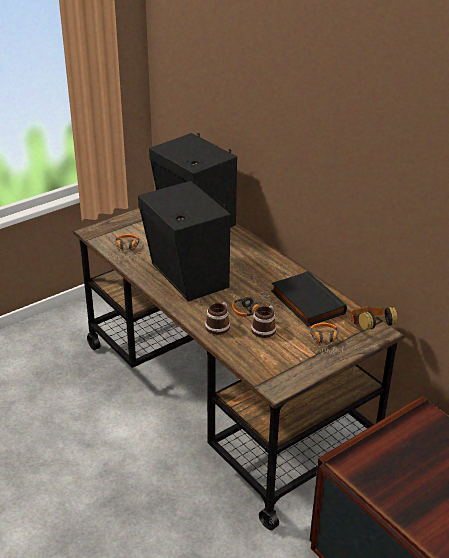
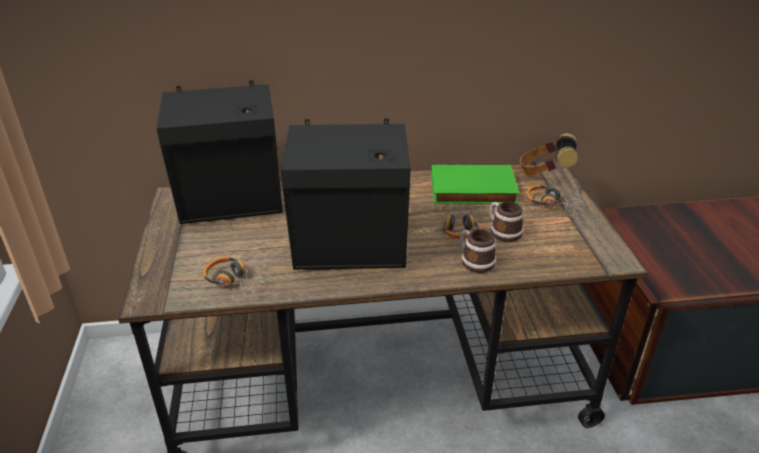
camera: 60 degrees left, 0 degrees up
(306, 302) = (472, 191): black book -> green book

